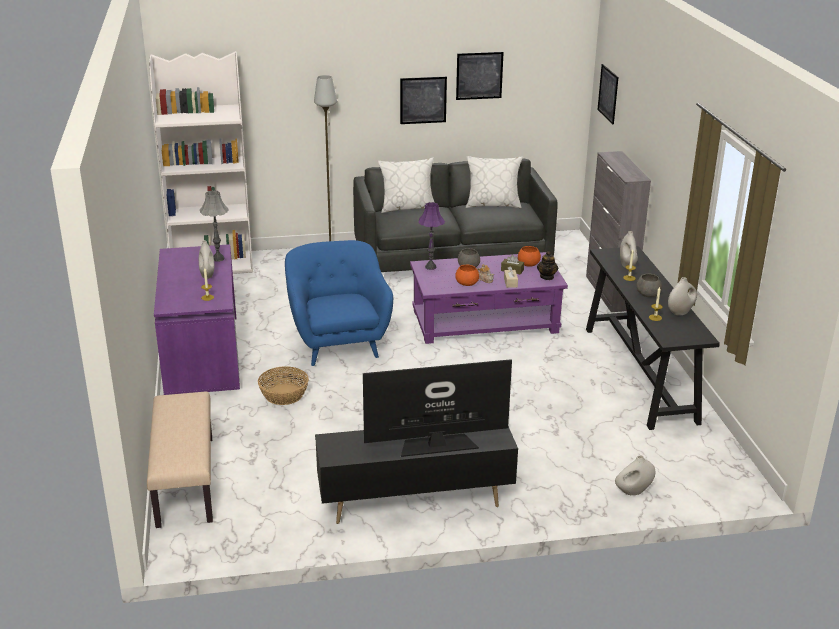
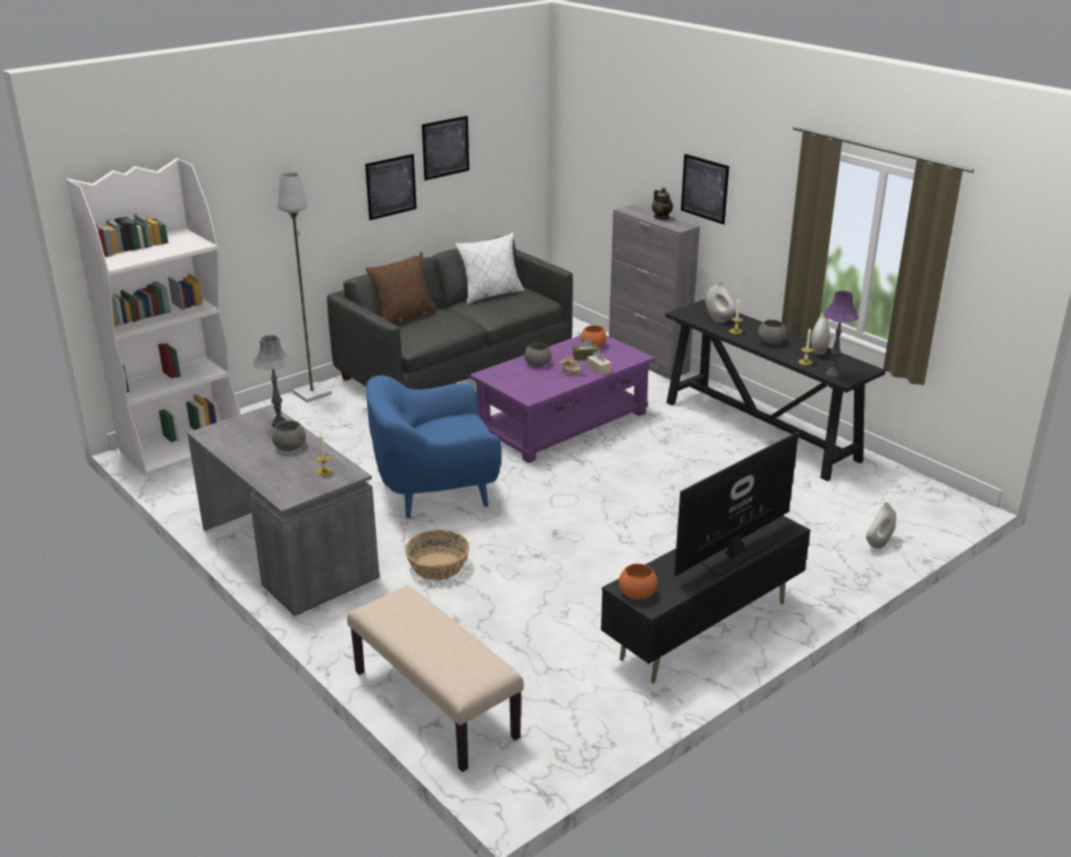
camera: 30 degrees left, 0 degrees up
(201, 354) = (286, 553): purple desk -> grey desk
(207, 275) = (290, 446): white vase -> grey bowl
(338, 343) = (435, 491): blue armchair -> blue armchair turned 60 degrees counterclockwise
(407, 207) = (404, 318): white pillow -> brown pillow
(430, 267) = (500, 374): purple table lamp -> purple table lamp (832, 374)
(467, 283) = (557, 381): orange bowl -> orange bowl (638, 593)
(547, 277) = (626, 354): teapot -> teapot (661, 217)
(608, 93) = (588, 146): picture -> picture (704, 188)

